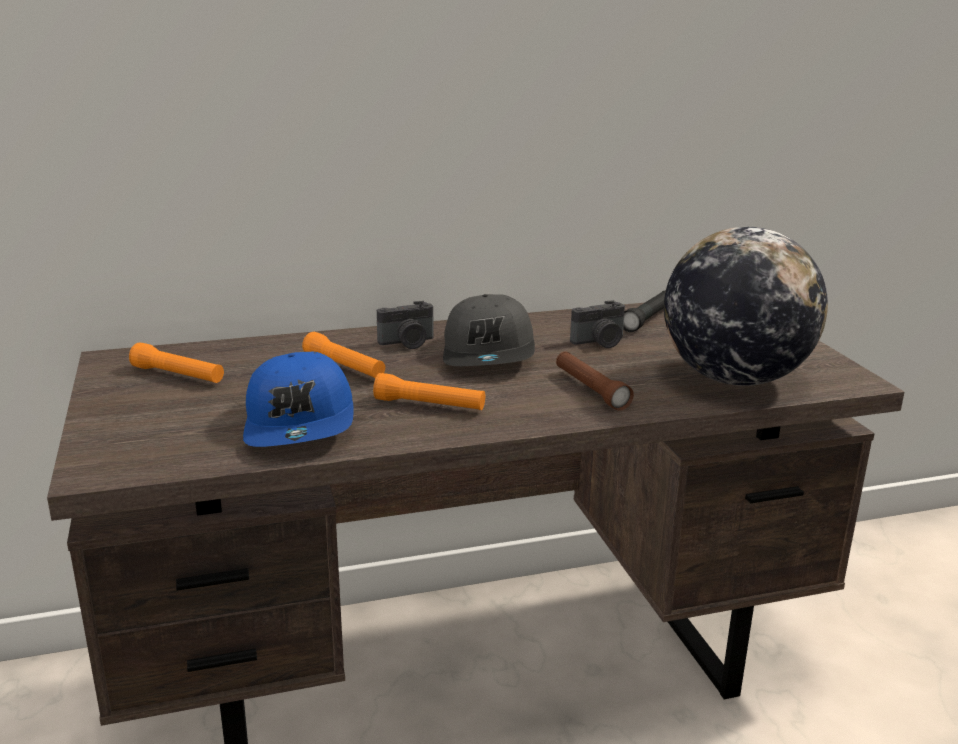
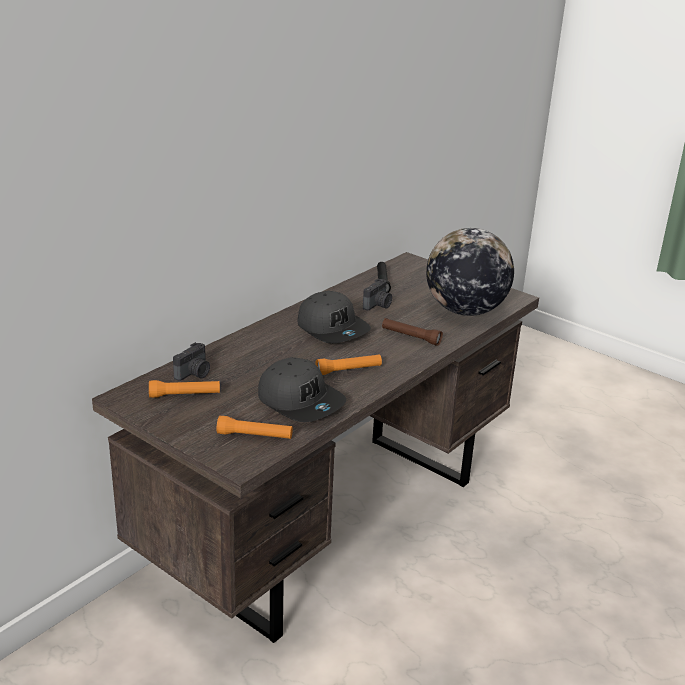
camera: 35 degrees left, 5 degrees up
(301, 423) = (301, 401): blue cap -> grey cap
(344, 367) = (270, 361): orange flashlight -> orange flashlight (255, 436)
(408, 343) = (280, 334): camera -> camera (194, 374)

